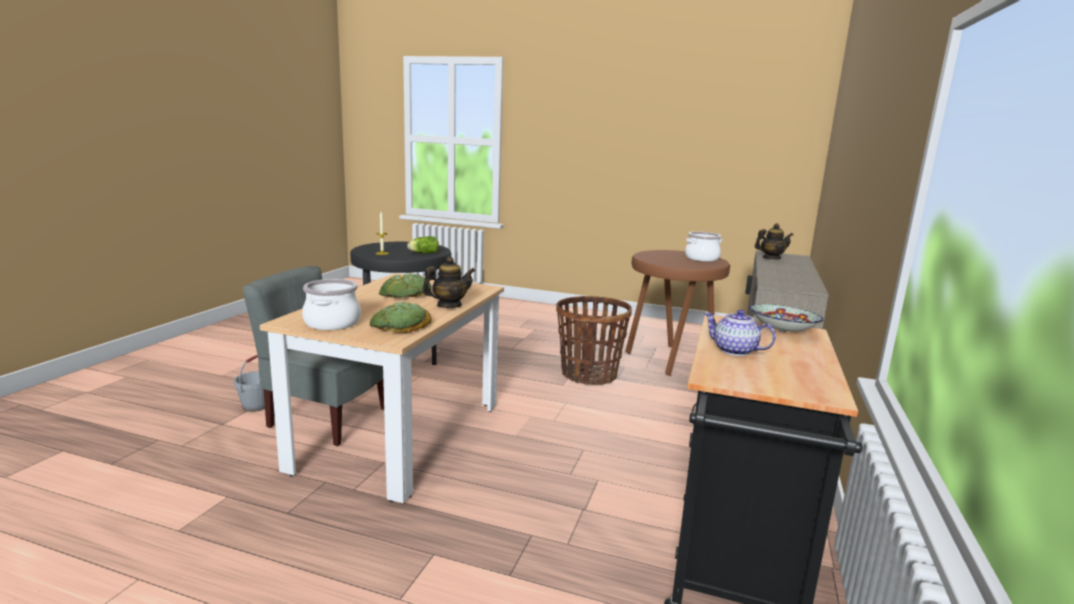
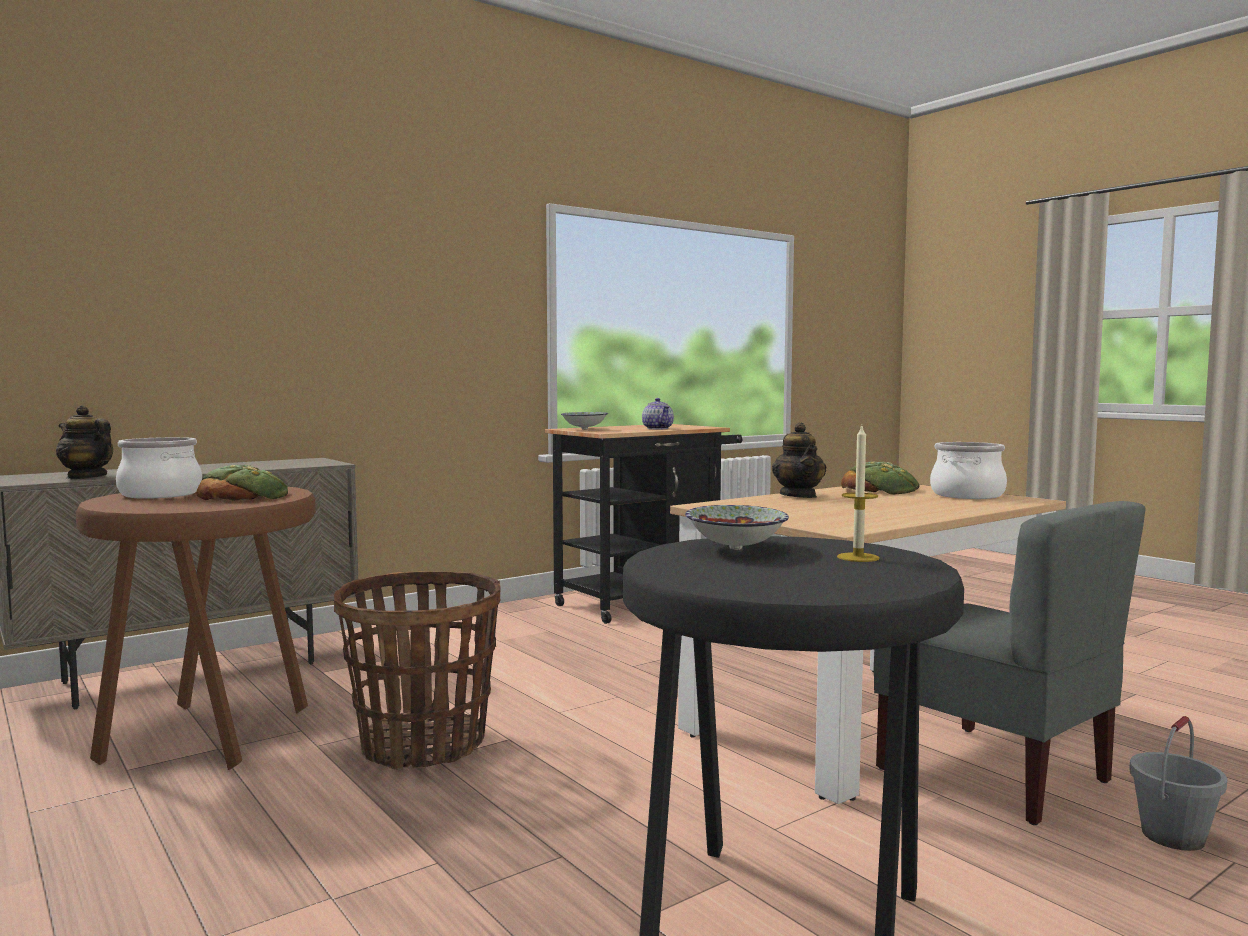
camera: 145 degrees left, 10 degrees down
(406, 293) = (849, 509): bread -> bread (243, 496)
(423, 253) = (734, 548): lettuce -> bowl
(449, 305) = (798, 496): teapot -> teapot turned 105 degrees counterclockwise

